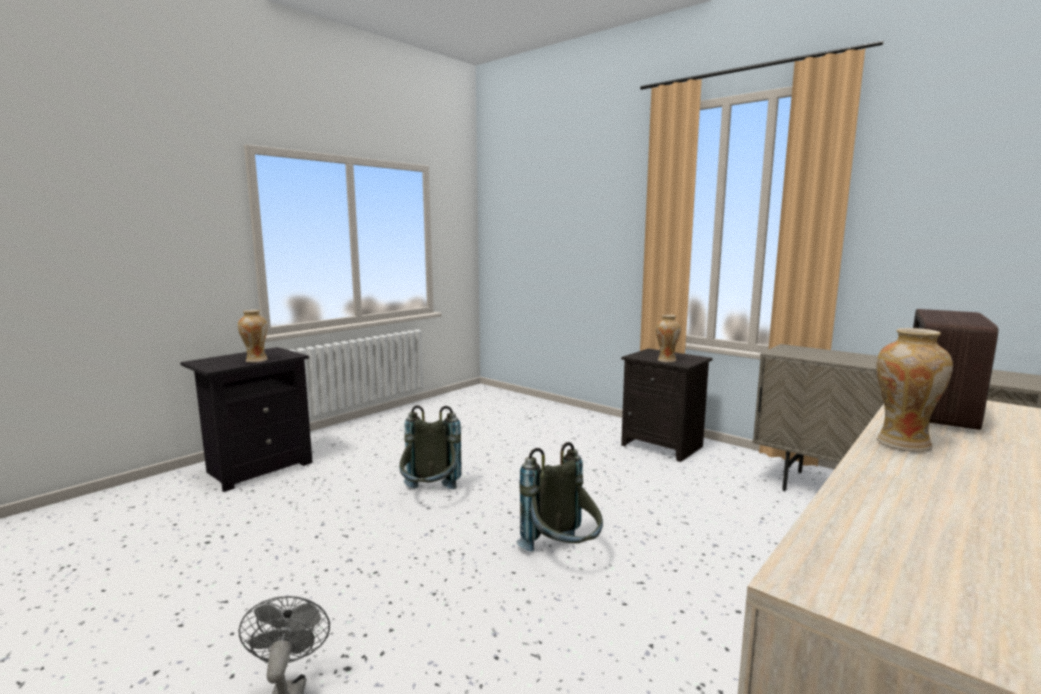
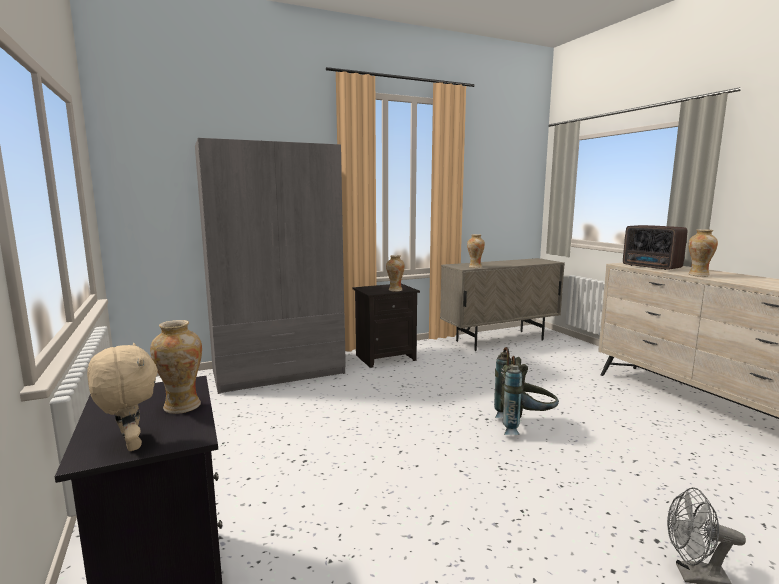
camera: 65 degrees left, 0 degrees up
(208, 363) = (130, 445): none -> beige plush toy
(430, 496) = (393, 461): grey backpack -> none
(557, 416) = (279, 372): none -> grey wardrobe
(800, 355) = (475, 267): none -> vase

